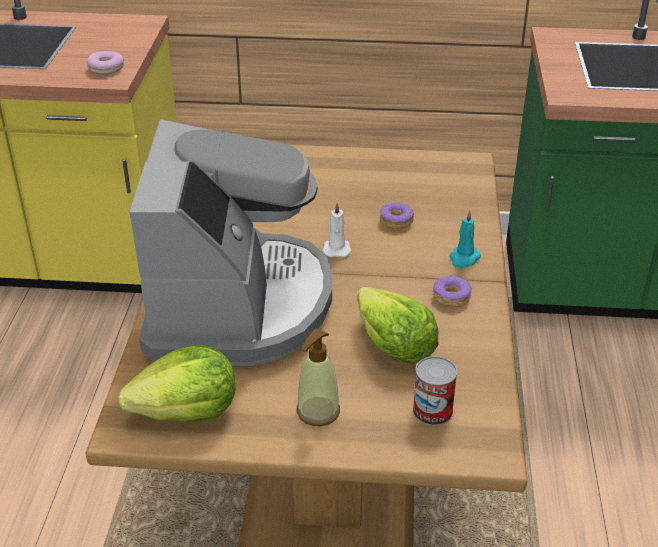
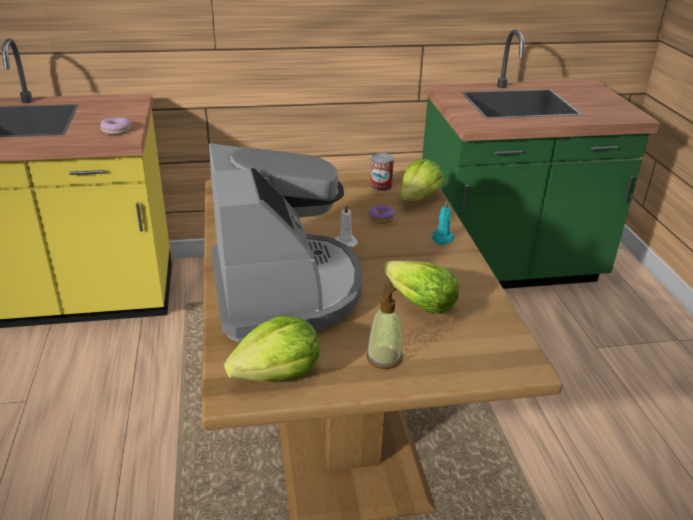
camera: 15 degrees left, 5 degrees down
(432, 411) = (471, 345): can -> can (381, 186)
(451, 297) = (445, 265): donut -> none
(459, 196) = (419, 198): none -> lettuce

